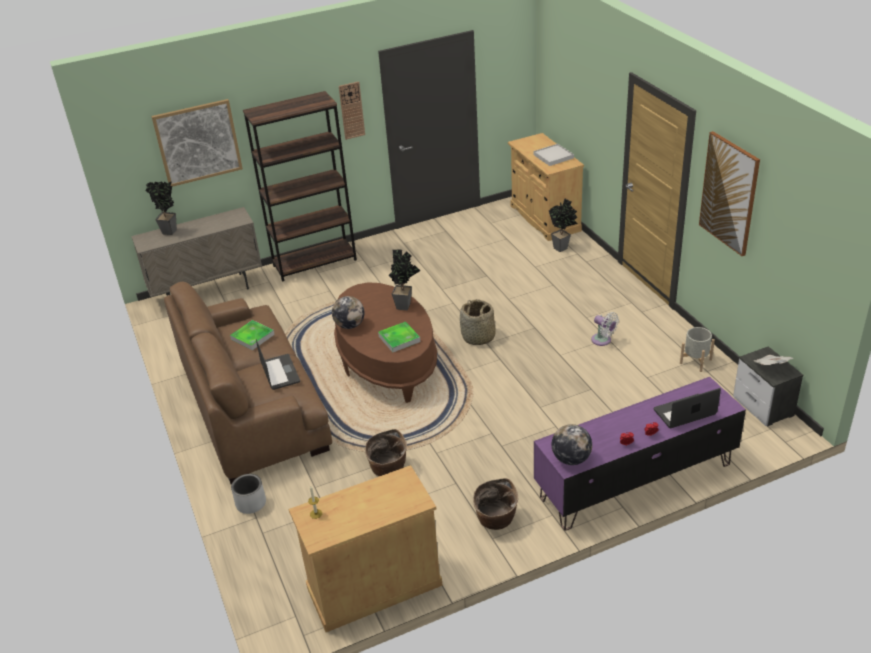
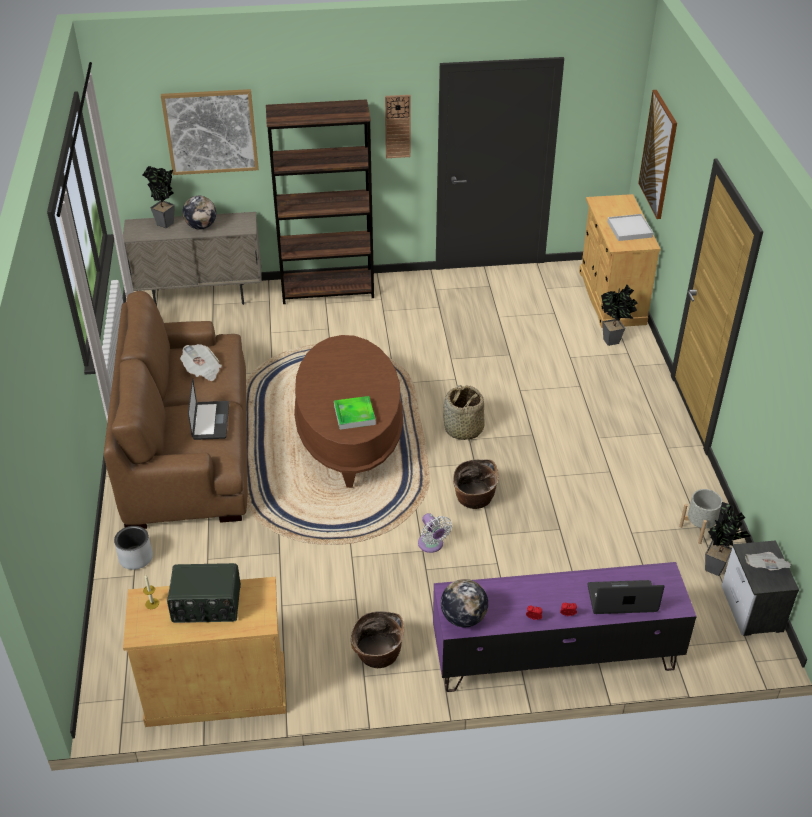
camera: 15 degrees right, 5 degrees up
(252, 337) = (202, 370): tray -> newspaper
(350, 325) = (310, 384): globe -> globe (201, 226)
(364, 502) = (206, 605): none -> radio
(388, 469) = (292, 561): basket -> basket (474, 500)
(405, 305) = (381, 374): potted plant -> potted plant (717, 566)
(603, 340) = (603, 472): white fan -> white fan (432, 545)
(729, 193) = (773, 345): picture -> picture (658, 154)

